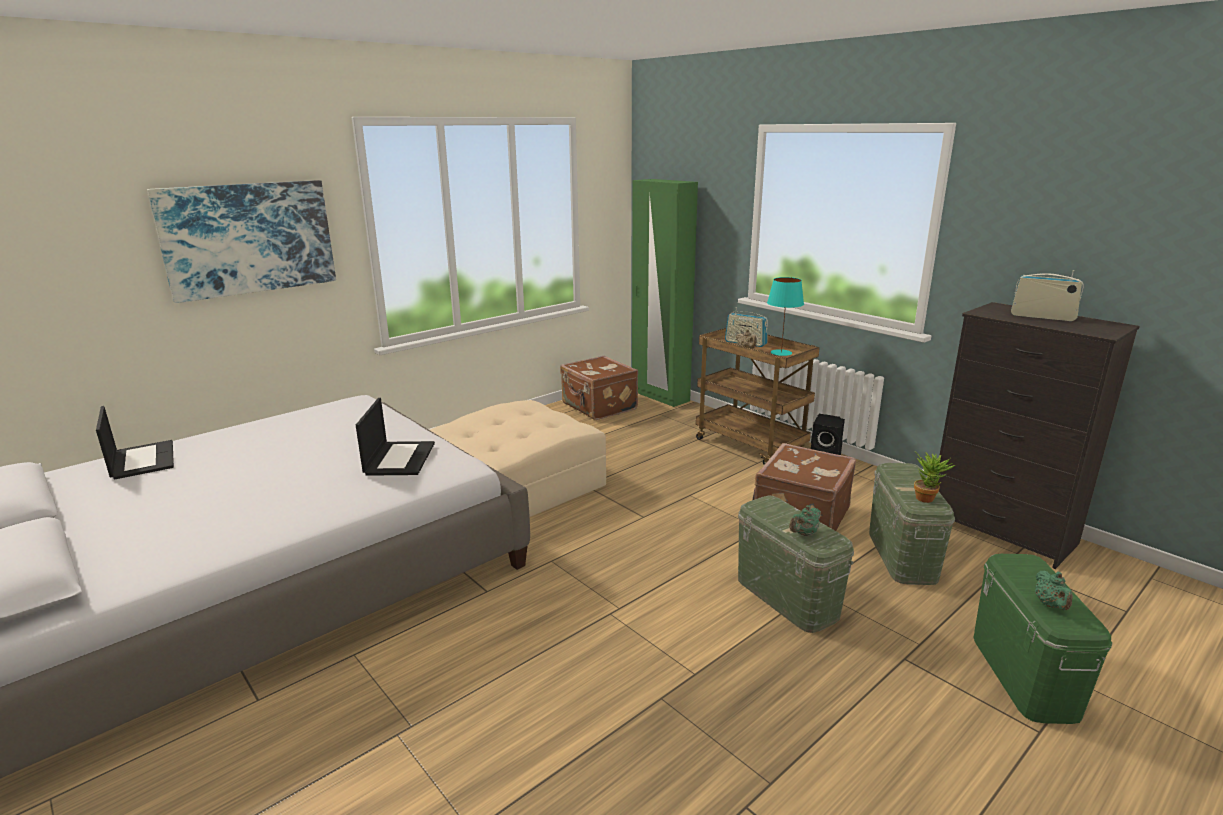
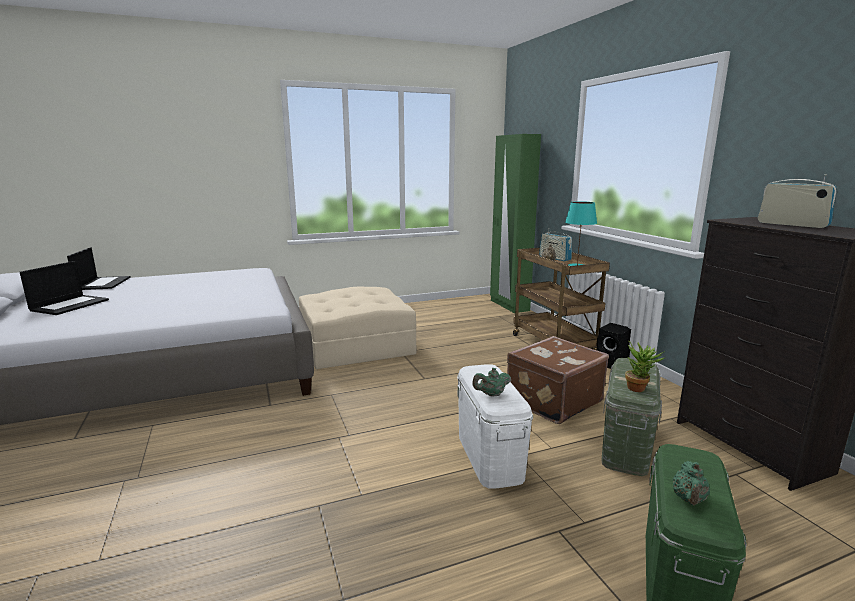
camera: 20 degrees right, 5 degrees down
(248, 238) = (203, 155): picture -> none
(399, 458) = (234, 298): laptop -> laptop (70, 305)
(598, 407) = (456, 307): brown suitcase -> none
(787, 597) = (489, 456): green storage box -> white storage box

